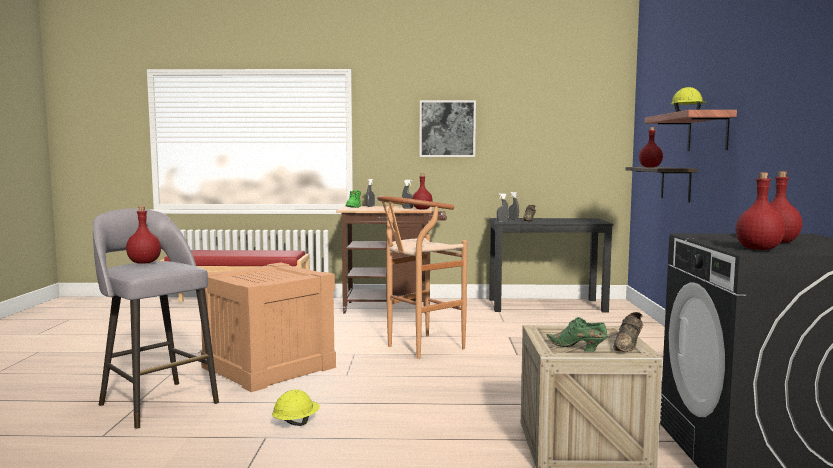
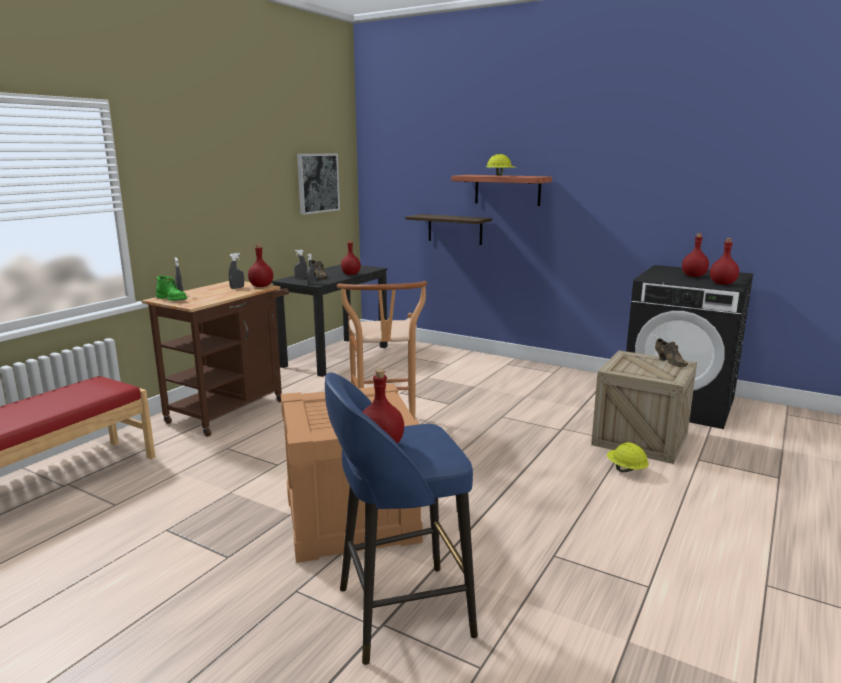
camera: 60 degrees left, 10 degrees up
(157, 403) = (399, 612): grey stool -> blue stool
(296, 423) = (529, 533): yellow hard hat -> yellow hard hat (626, 469)
(447, 128) = (224, 183): picture -> picture (317, 183)
(577, 348) = (668, 373): green shoe -> none
(650, 167) = (439, 217): red bottle -> red bottle (351, 274)

